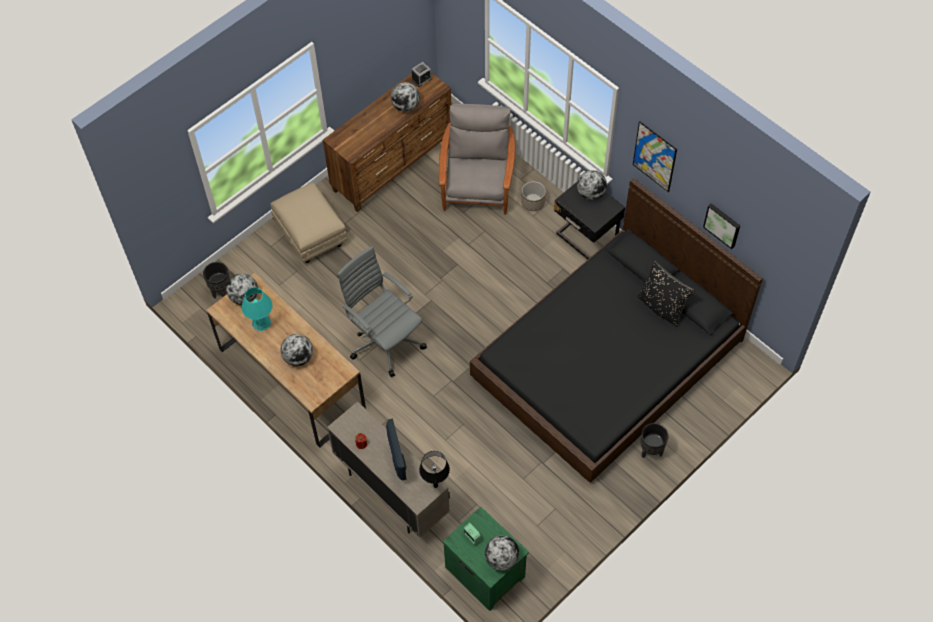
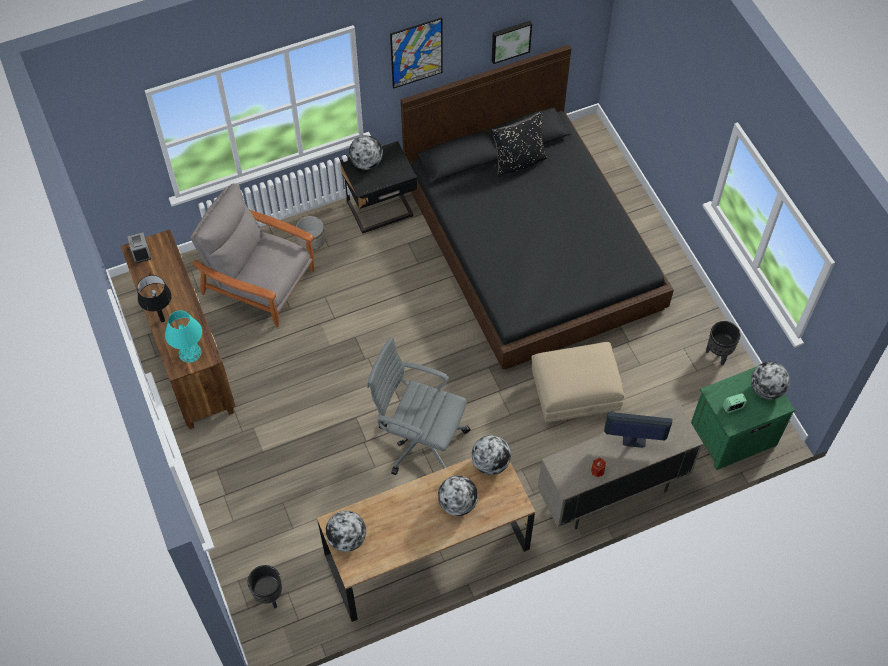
camera: 70 degrees left, 0 degrees up
(261, 322) = (391, 530): turquoise table lamp -> turquoise table lamp (189, 352)
(311, 235) = (239, 472): beige ottoman -> beige ottoman (573, 396)
(385, 340) = (420, 439): grey office chair -> grey office chair turned 45 degrees clockwise
(405, 106) = (170, 280): globe -> globe (490, 463)
(435, 485) = (674, 415): black table lamp -> black table lamp (162, 320)
(651, 450) = (649, 245): black planter -> black planter (718, 354)

